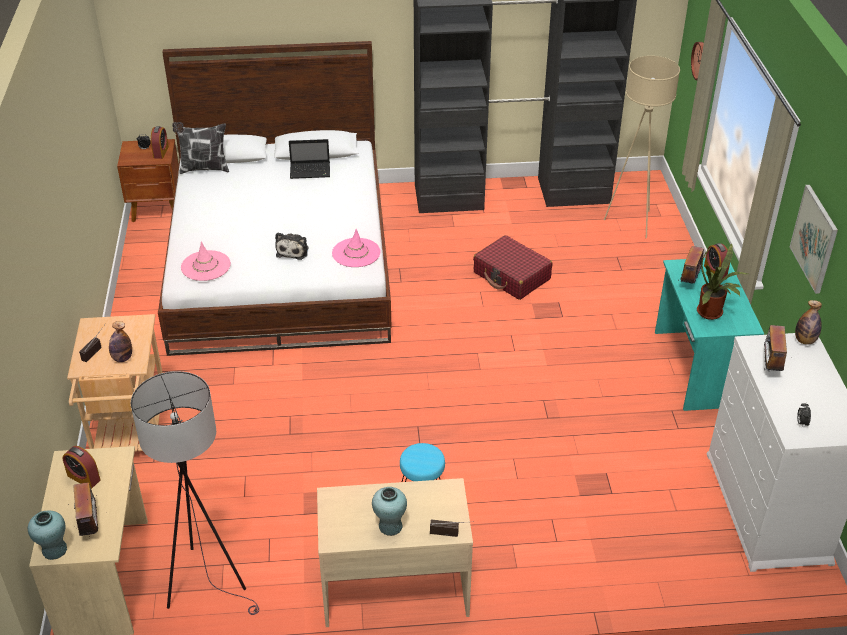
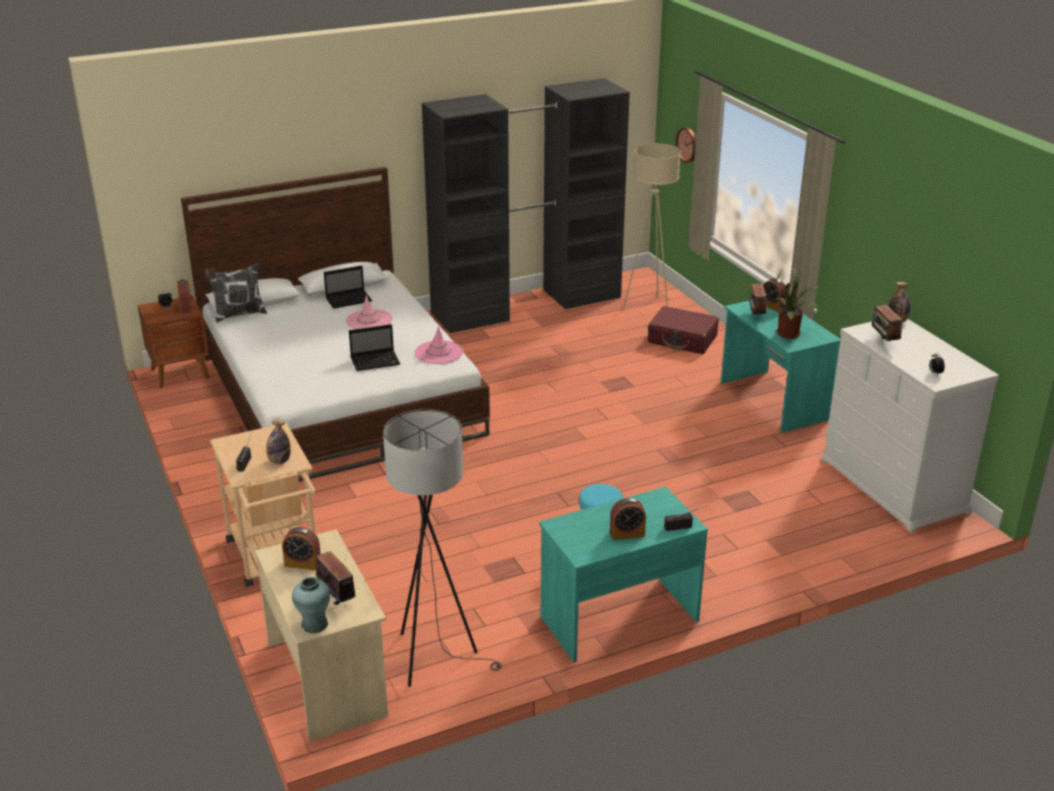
camera: 20 degrees left, 10 degrees down
(205, 266) = (297, 387): pink hat -> pink hat (369, 320)
(293, 251) = (376, 361): plush toy -> laptop
(390, 526) = (627, 534): turquoise vase -> alarm clock
(394, 589) = (618, 618): beige desk -> turquoise desk
(512, 276) = (568, 365): red suitcase -> red suitcase (682, 339)
(814, 238) = (877, 237): picture -> none

